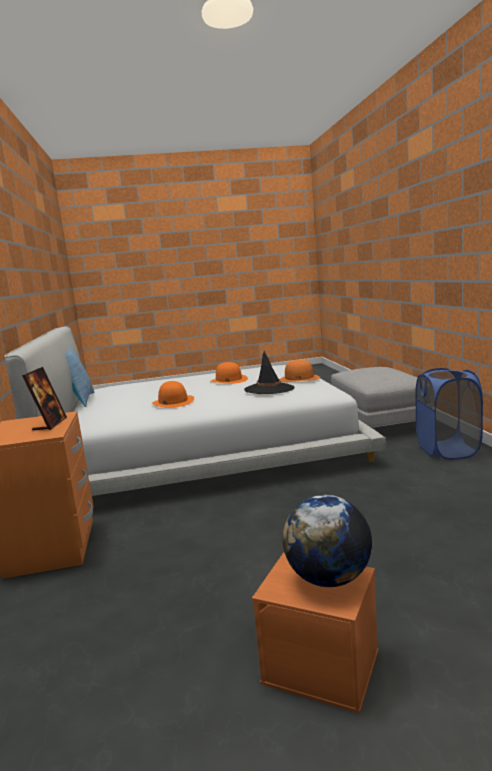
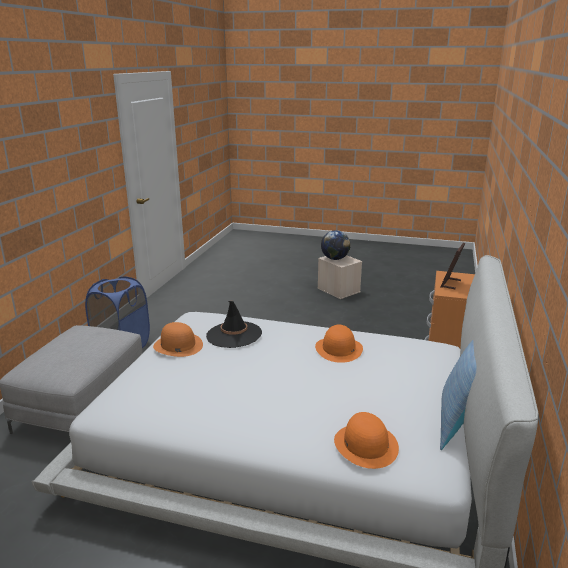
camera: 155 degrees left, 10 degrees up
(228, 380) = (240, 379): orange hat -> orange hat (366, 445)
(322, 666) = (338, 290): orange storage box -> beige storage box

